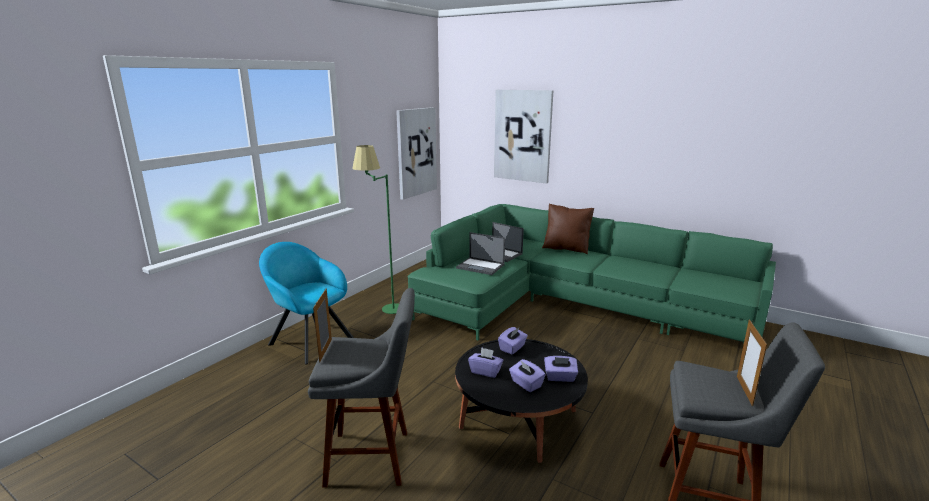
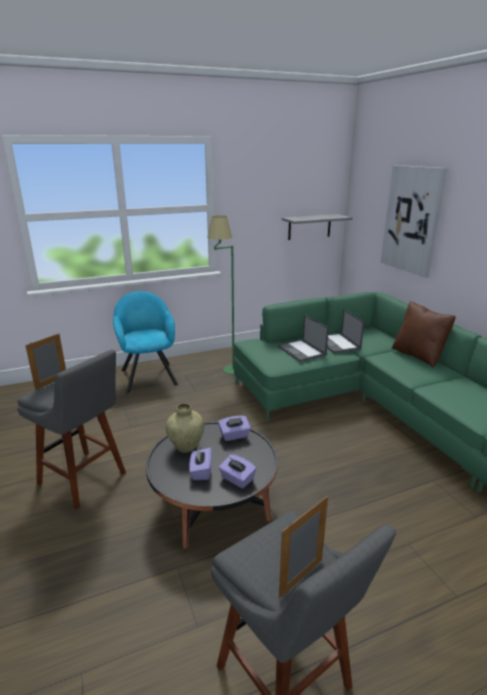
camera: 35 degrees right, 5 degrees up
(416, 152) = (309, 227): picture -> grey shelf
(485, 371) = (186, 446): purple tissue box -> beige vase

